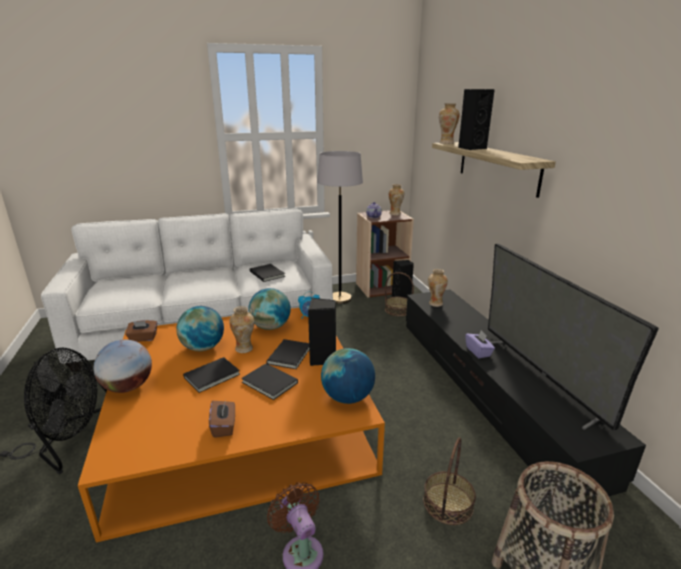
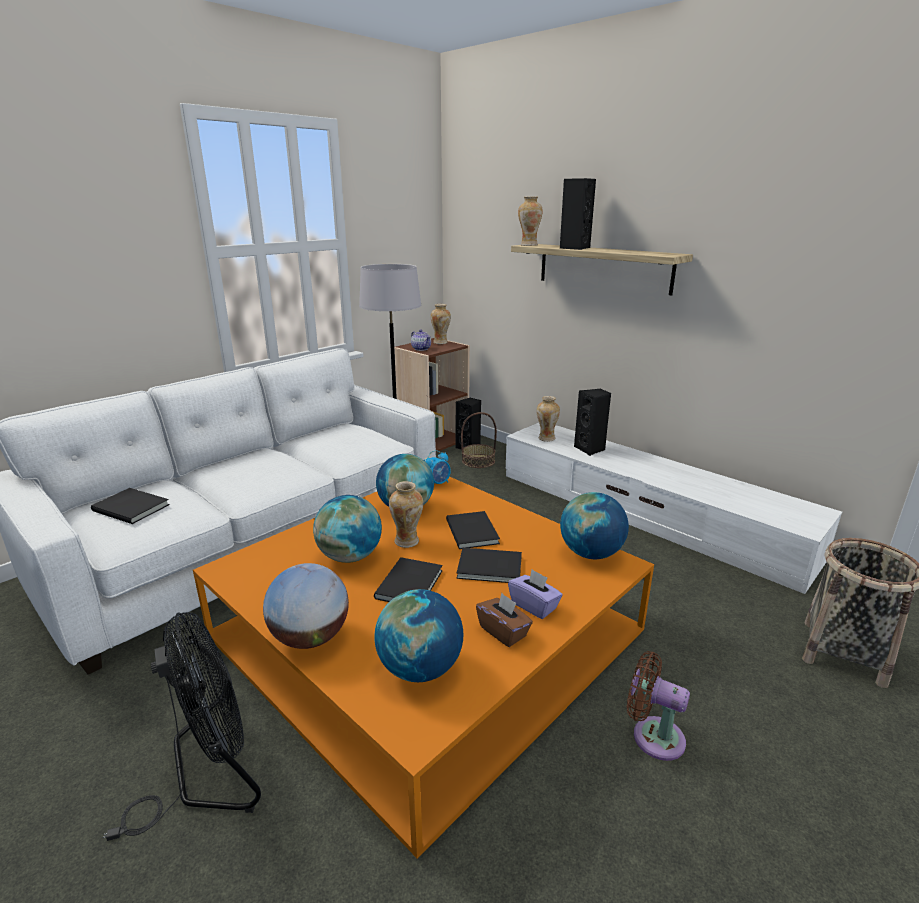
camera: 30 degrees left, 0 degrees up
(143, 338) = (241, 572): brown tissue box -> none
(154, 428) = (420, 669): none -> globe
(267, 273) = (344, 442): black book -> black book (132, 507)
(323, 359) = (514, 524): black speaker -> black speaker (590, 449)
(448, 503) = (723, 629): basket -> none
(478, 352) = (641, 474): purple tissue box -> purple tissue box (534, 606)
(489, 387) = (645, 512): black tv stand -> white tv stand
(540, 376) = (714, 481): television -> none

